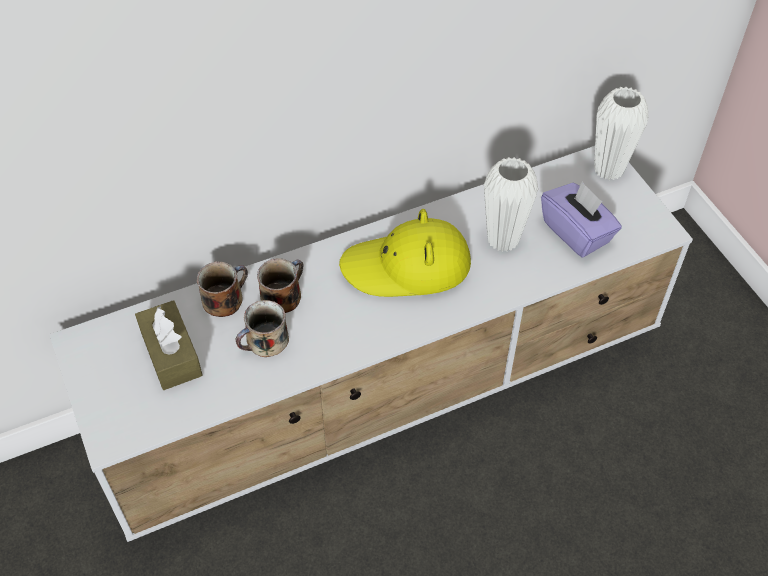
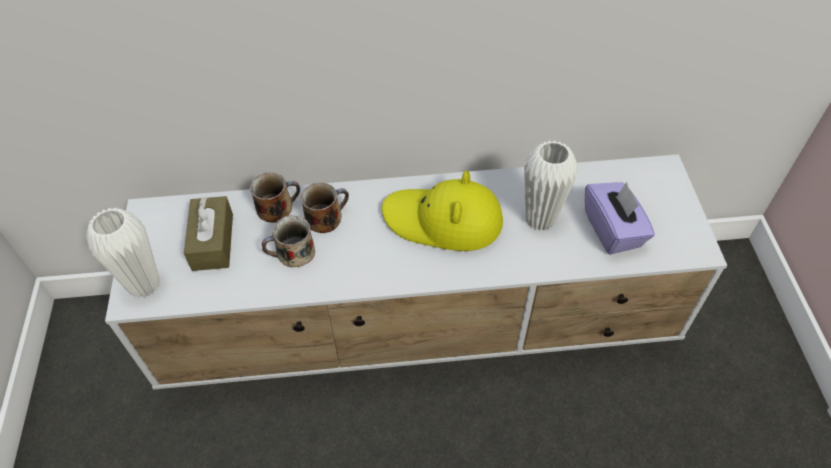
camera: 20 degrees right, 0 degrees up
(608, 169) = (666, 180): white vase -> white vase (144, 284)

